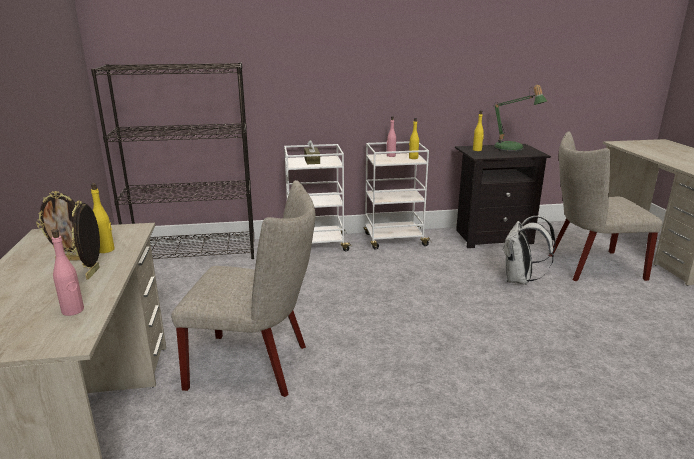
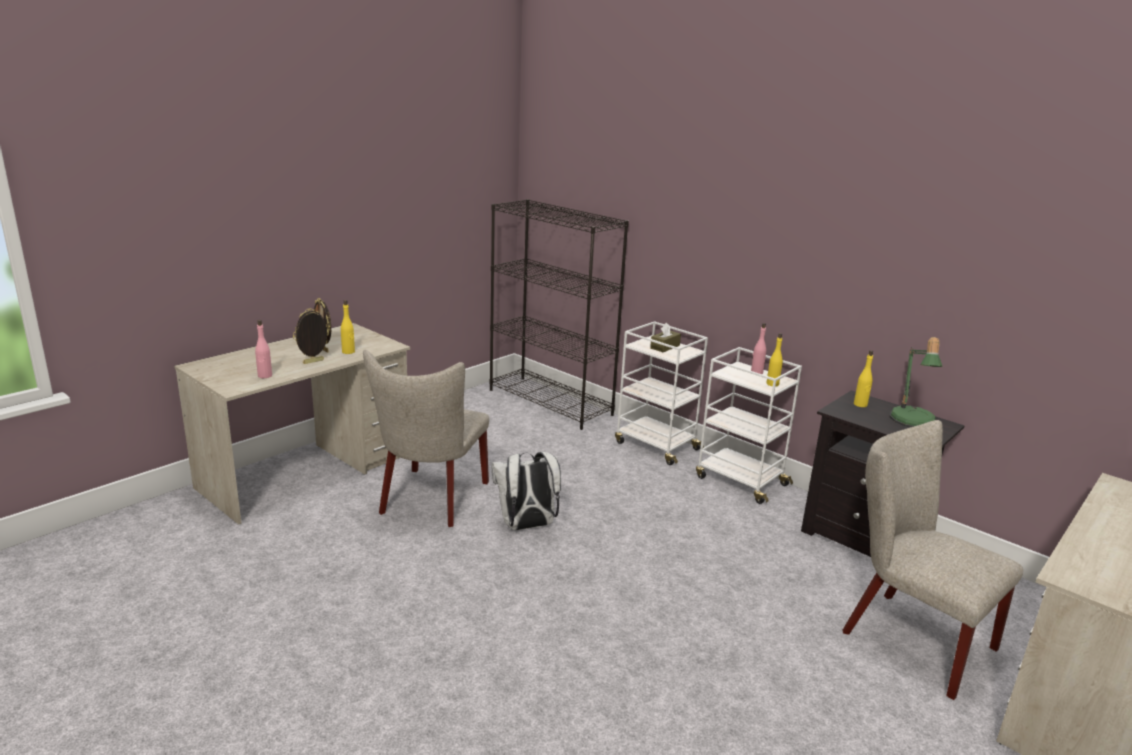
camera: 50 degrees right, 0 degrees up
(256, 365) = (431, 500): beige chair -> beige chair turned 45 degrees clockwise
(520, 280) = (777, 590): white backpack -> white backpack (526, 526)

